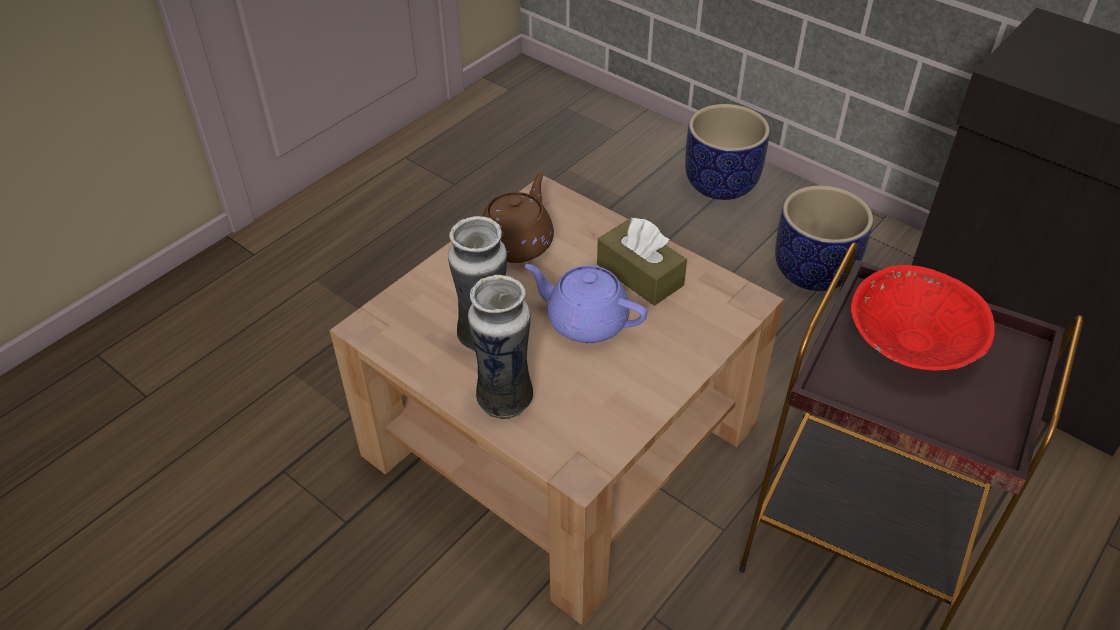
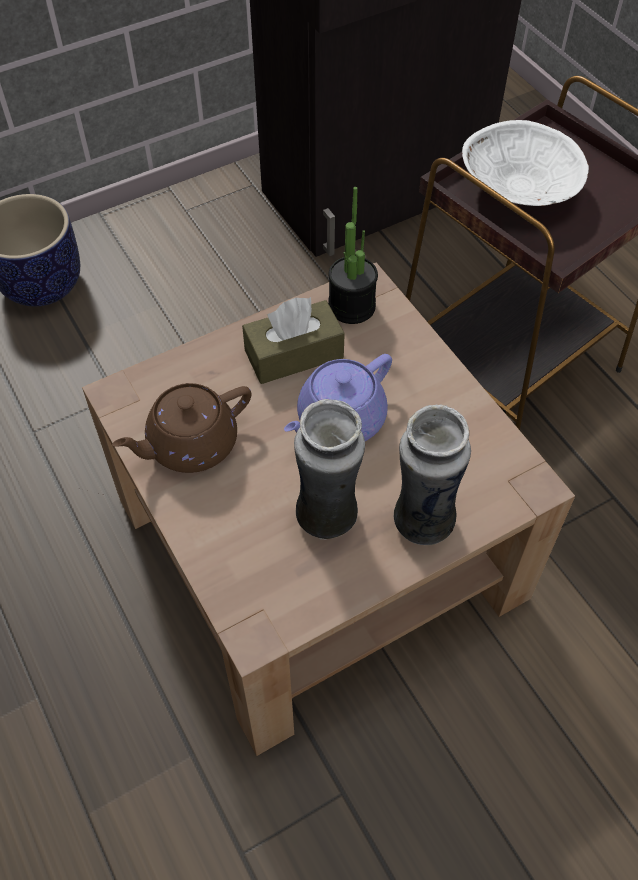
camera: 70 degrees left, 10 degrees up
(517, 243) = (190, 444): brown teapot -> brown teapot turned 75 degrees counterclockwise
(717, 296) = (351, 306): none -> potted plant
(814, 272) = (208, 267): planter -> none
(911, 343) = (520, 189): red bowl -> white bowl

